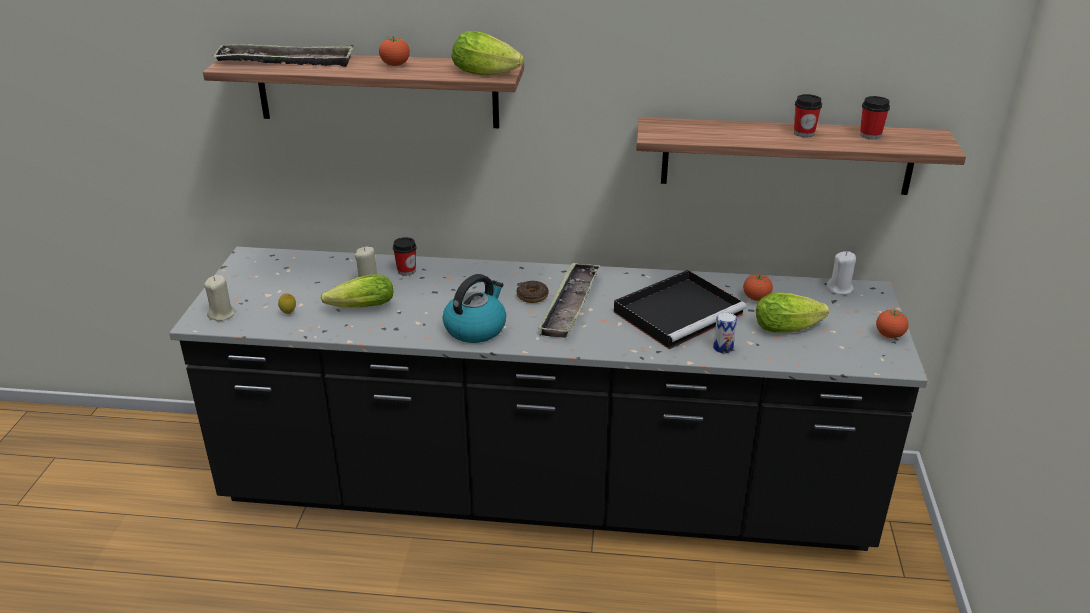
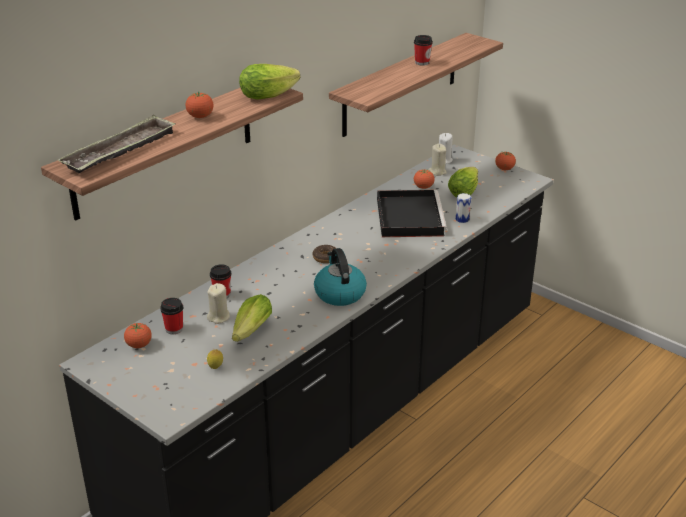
camera: 55 degrees left, 0 degrees up
(222, 314) = (173, 402): beige candle -> beige candle (437, 172)
(291, 266) = (139, 345): none -> tomato
(570, 304) = (354, 248): tray -> none
(870, 135) = (448, 50): cup -> cup (174, 329)

